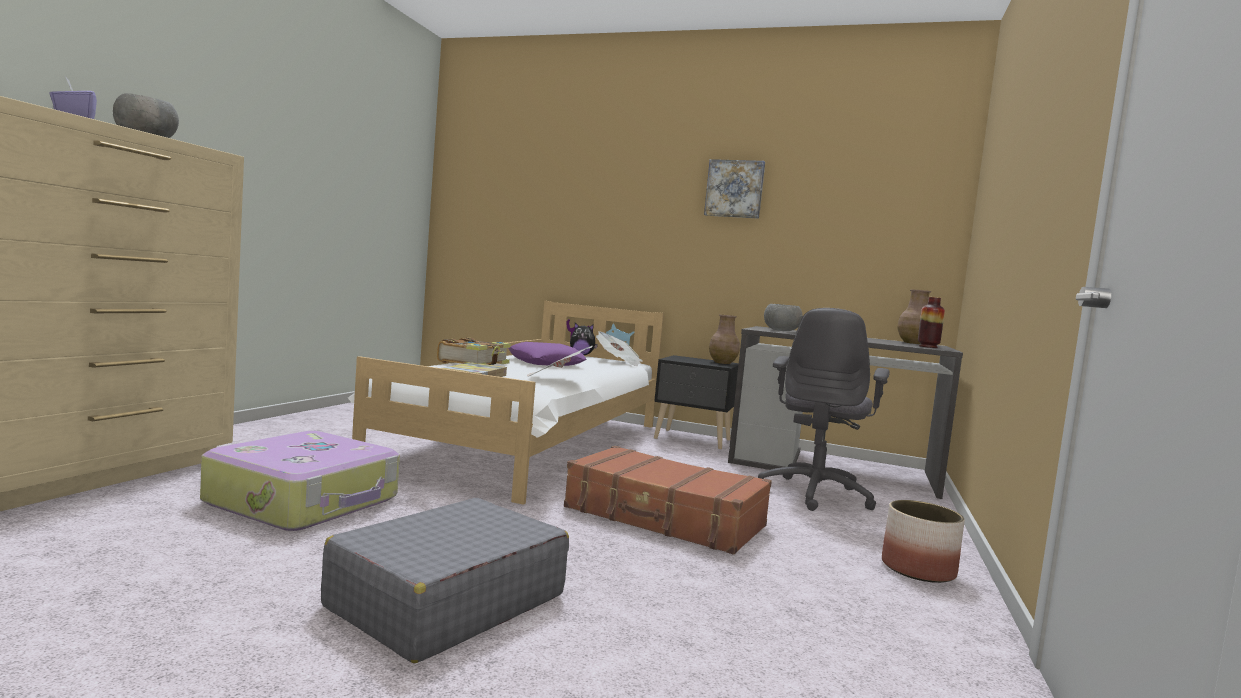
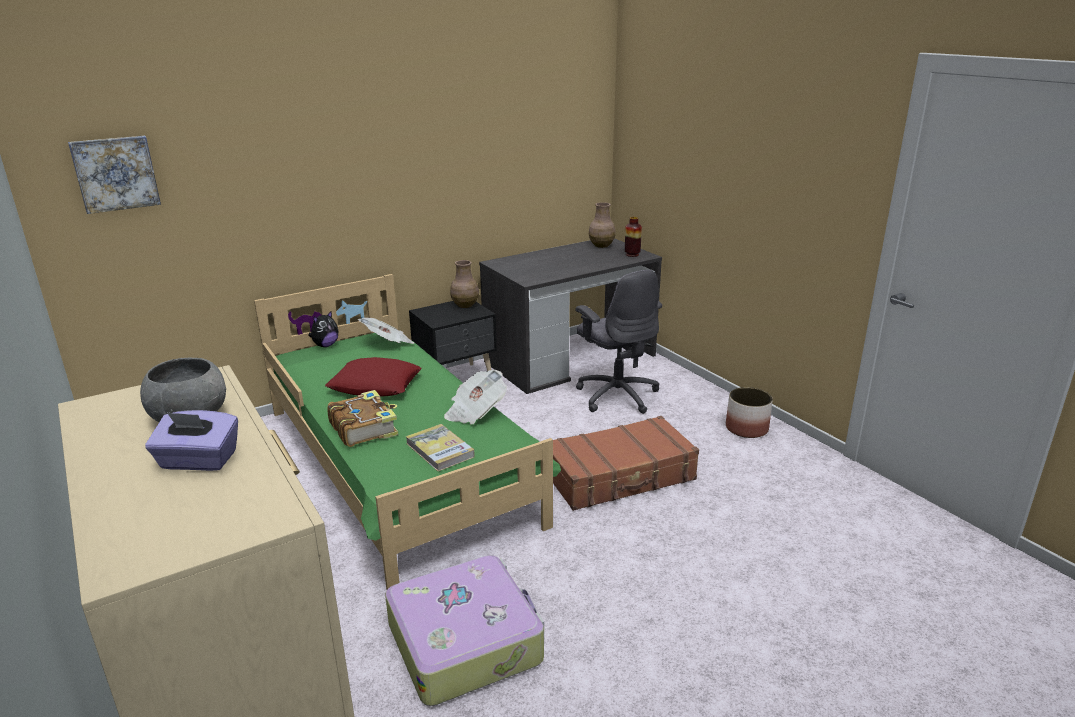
camera: 50 degrees left, 20 degrees up
(446, 601) = (702, 618): grey suitcase -> none
(532, 444) = (399, 464): white bed -> green bed
(545, 362) = (375, 385): purple pillow -> red pillow
(734, 189) = (436, 135): picture -> picture (115, 173)
(781, 330) = (531, 271): grey bowl -> none

